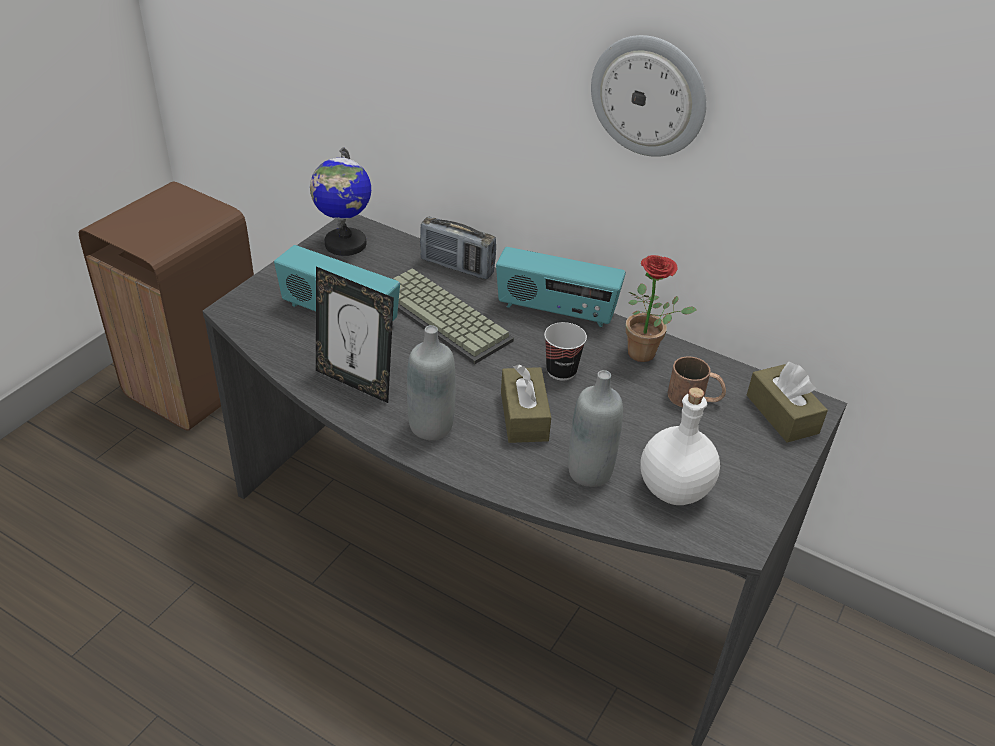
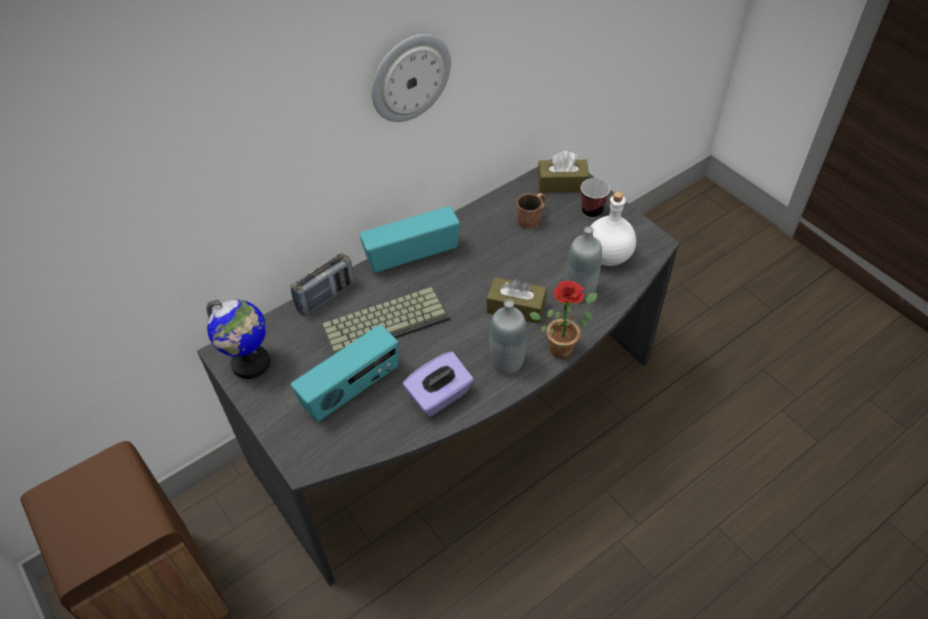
camera: 65 degrees left, 10 degrees up
(355, 382) = (439, 396): picture frame -> purple tissue box
(556, 311) = (412, 255): radio -> radio turned 150 degrees counterclockwise
(561, 371) = (478, 273): cup -> cup (592, 211)
(647, 354) = (480, 224): potted plant -> potted plant (564, 346)

